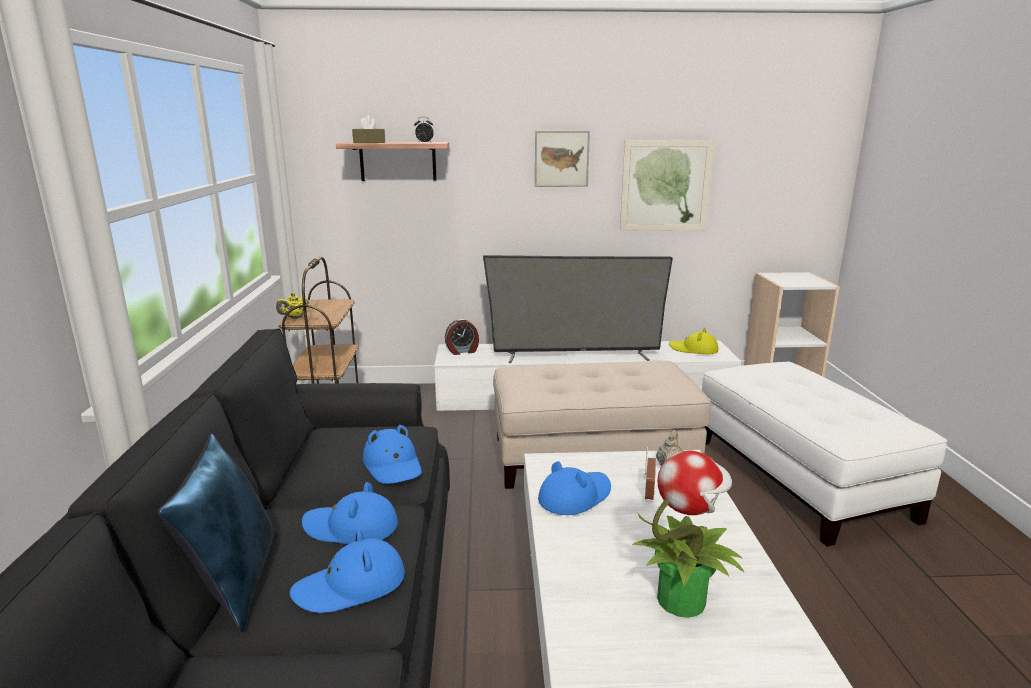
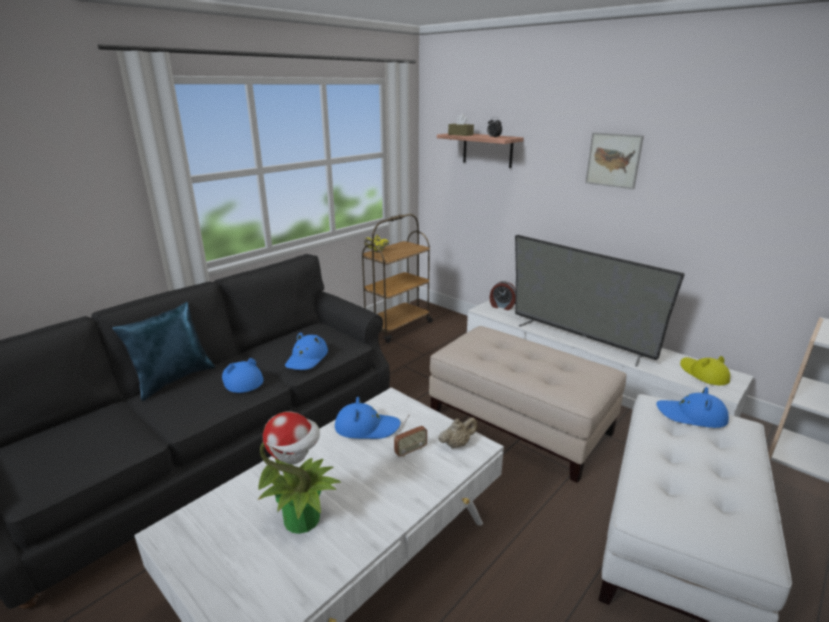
camera: 45 degrees right, 5 degrees up
(351, 586) = (196, 406): blue hat -> blue hat (691, 415)
(665, 186) = (718, 199): picture -> none

